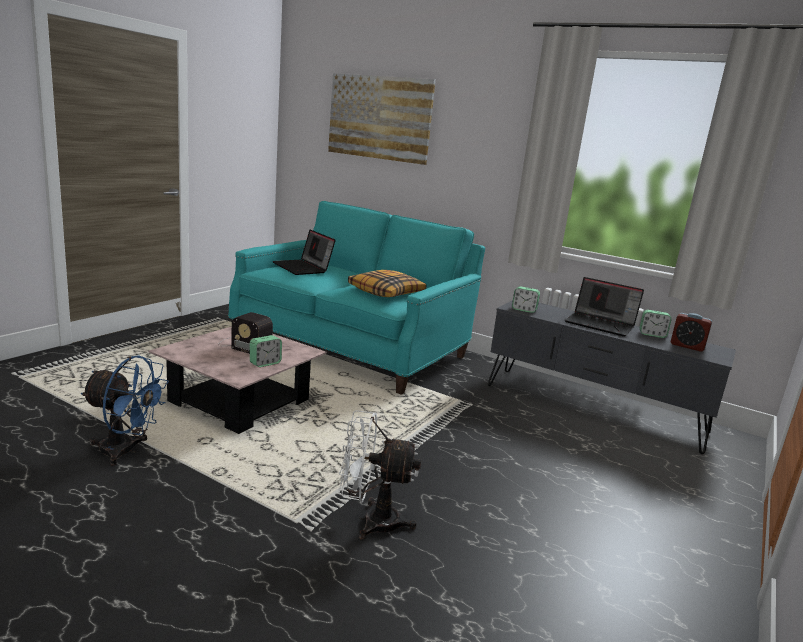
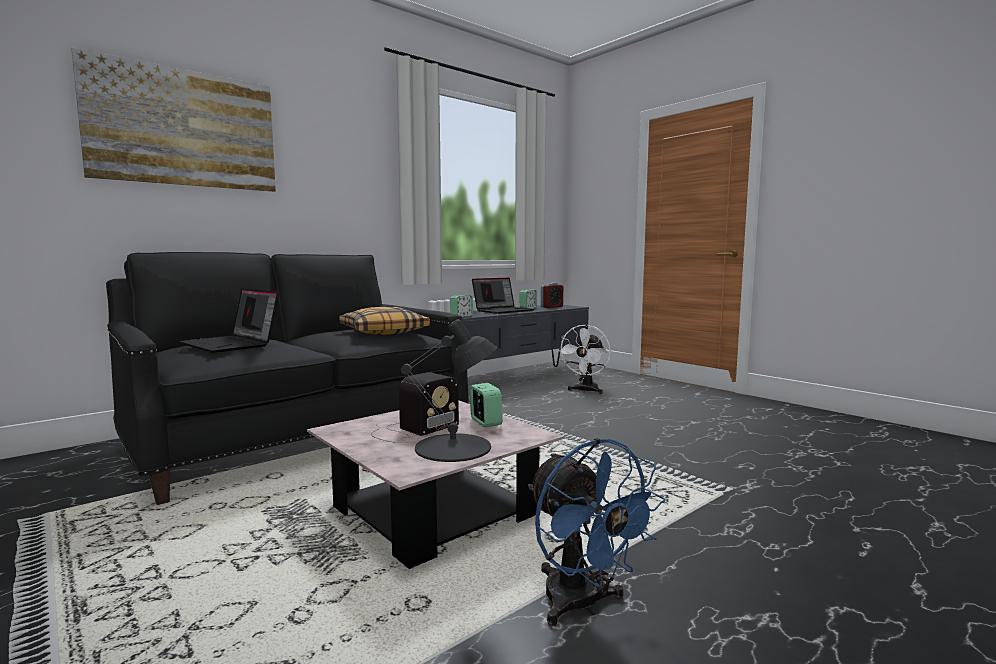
camera: 70 degrees left, 10 degrees down
(126, 451) = (582, 605): blue fan -> blue fan turned 120 degrees clockwise
(209, 357) = (454, 448): none -> black table lamp
(303, 268) = (232, 345): laptop -> laptop turned 60 degrees clockwise
(352, 346) = (298, 436): turquoise sofa -> black sofa
(370, 521) = (704, 465): white fan -> white fan (585, 391)

